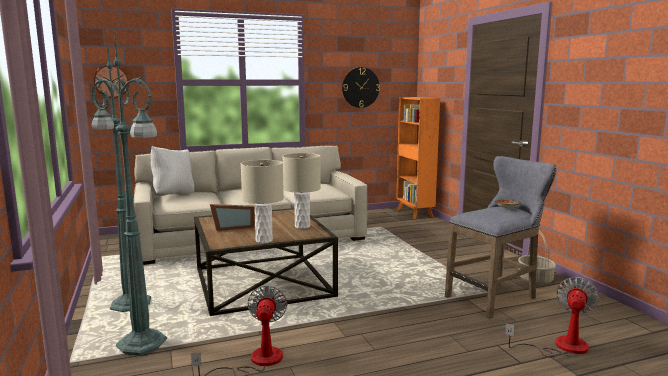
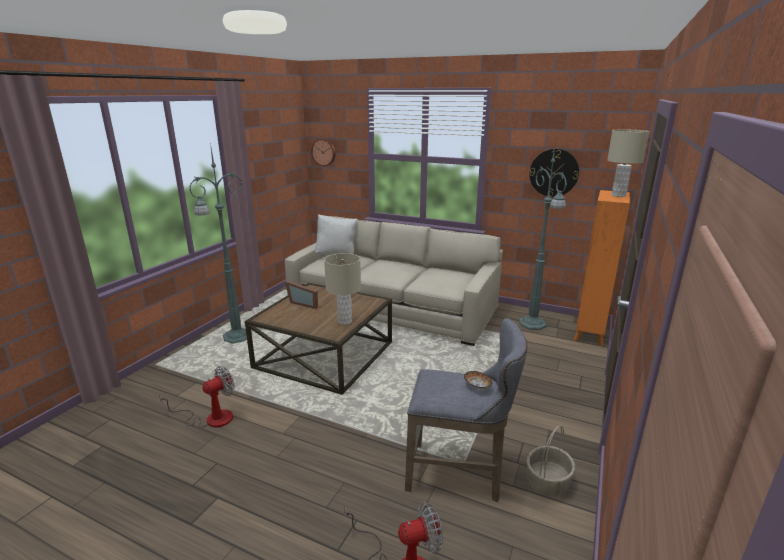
camera: 45 degrees right, 10 degrees up
(143, 344) = (195, 370): green floor lamp -> green floor lamp (533, 324)
(264, 240) = (291, 325): beige table lamp -> beige table lamp (618, 195)

